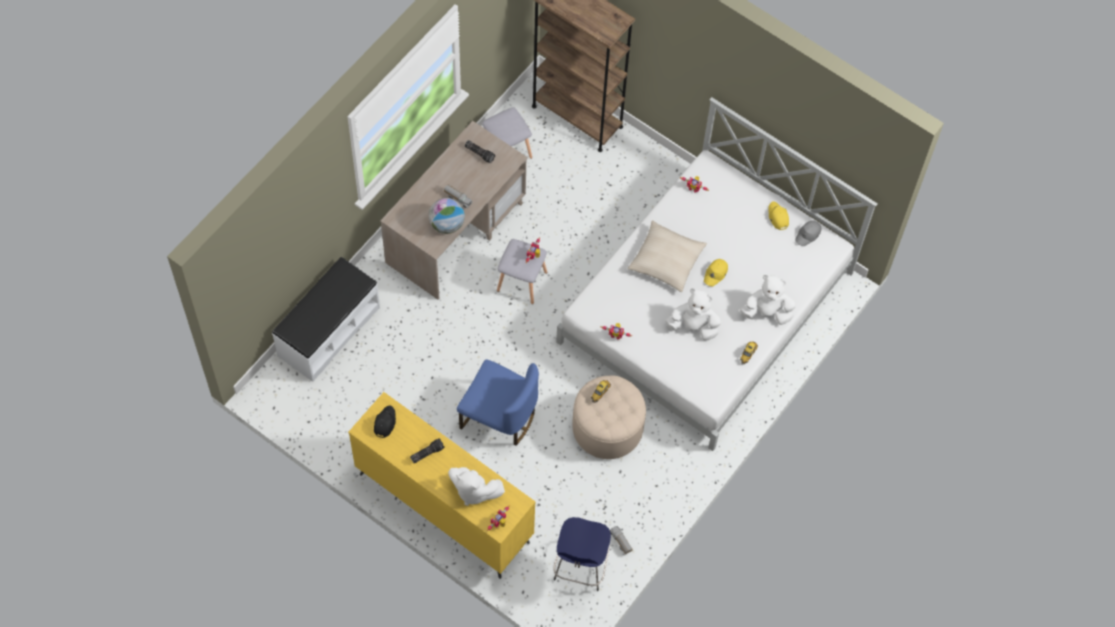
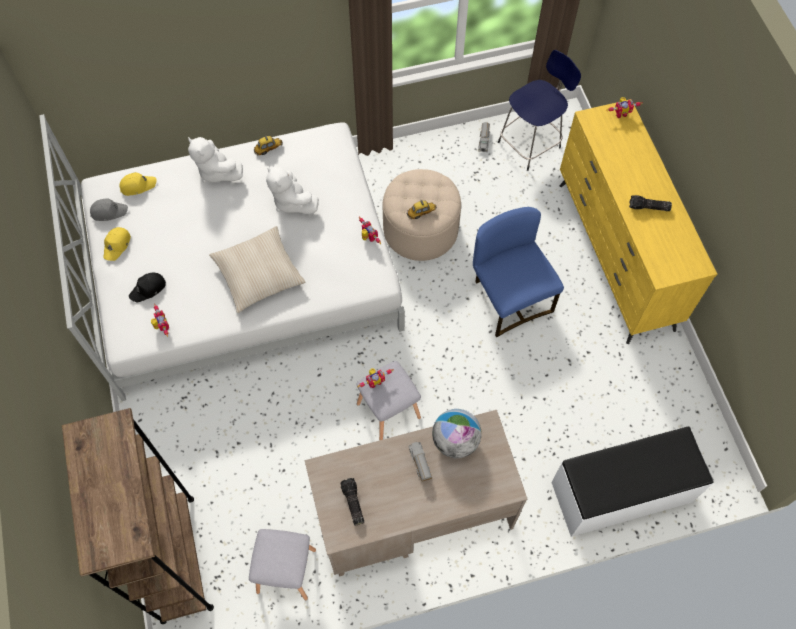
camera: 140 degrees left, 0 degrees up
(384, 423) = (674, 259): black cap -> black cap (148, 289)
(473, 491) = (626, 151): white plush toy -> none
(716, 273) = (226, 231): yellow cap -> yellow cap (137, 185)

